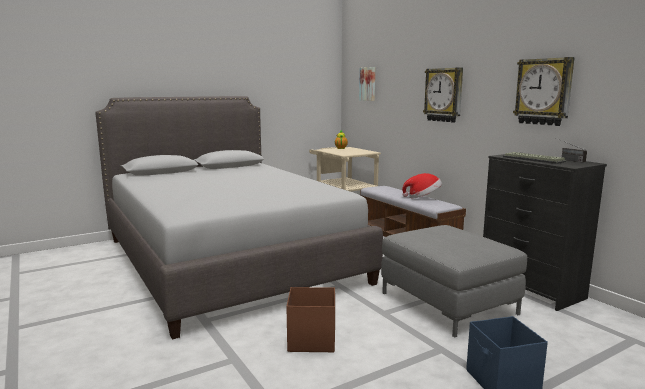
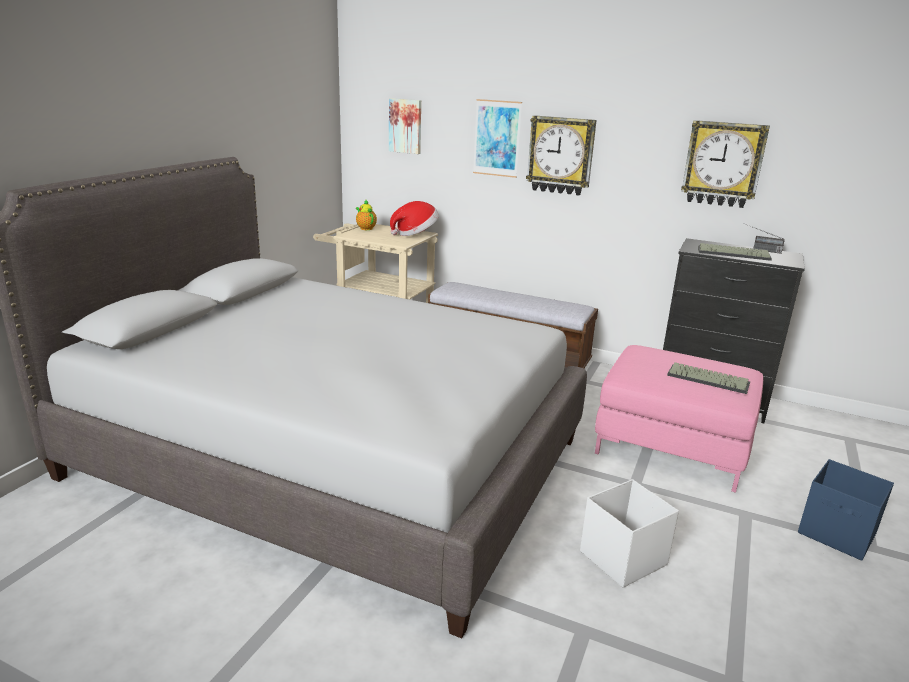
camera: 35 degrees left, 10 degrees up
(311, 340) = (621, 558): brown storage box -> white storage box
(410, 87) = (497, 138): none -> picture
(423, 198) = (536, 299): hat -> hat (415, 233)
(448, 303) = (672, 446): grey ottoman -> pink ottoman
(459, 245) = (709, 379): none -> keyboard

